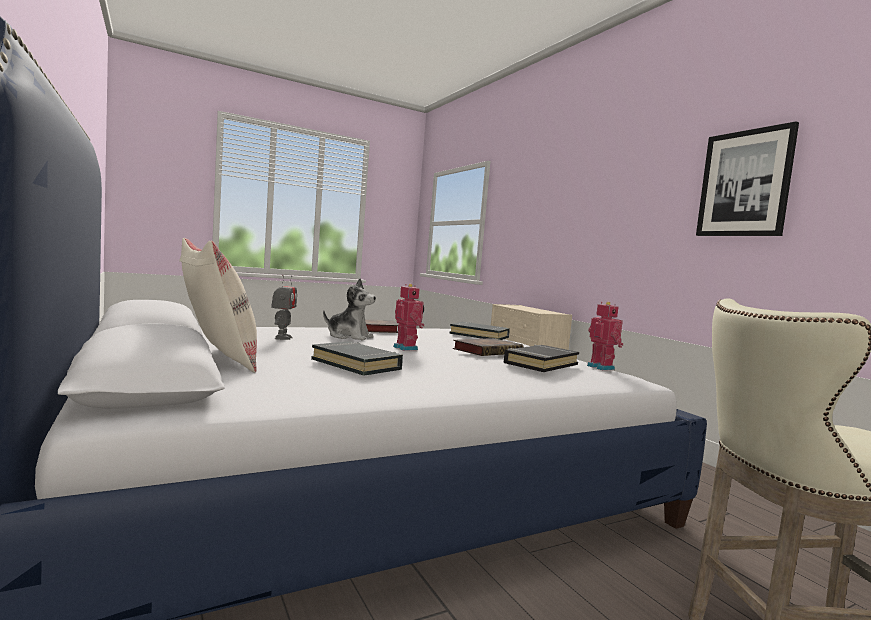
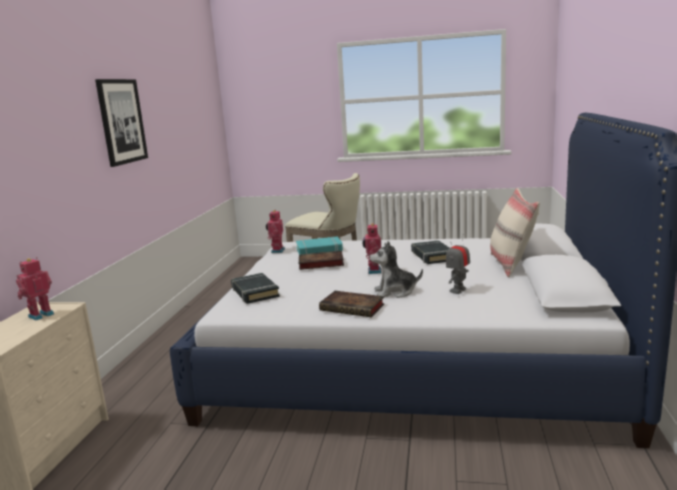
camera: 140 degrees left, 10 degrees up
(349, 336) = (395, 292): plush toy -> plush toy turned 60 degrees counterclockwise
(539, 311) = (40, 315): none -> toy robot
(540, 364) = (319, 250): black book -> turquoise book

